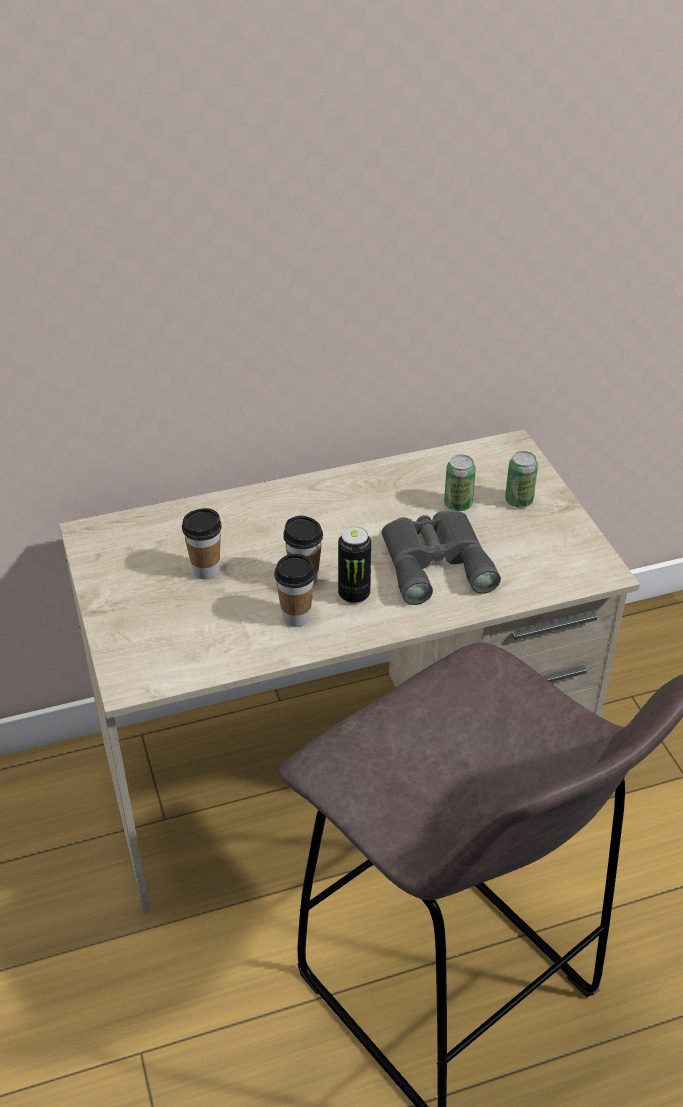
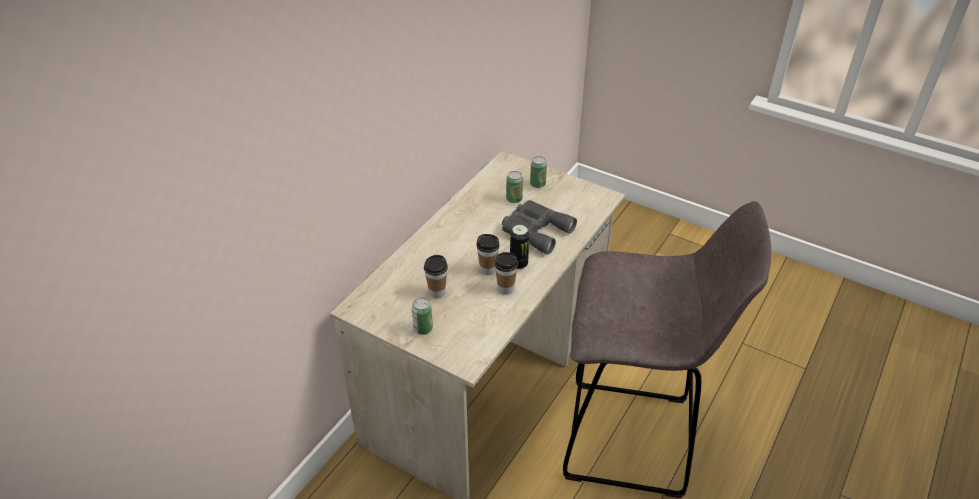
camera: 40 degrees left, 0 degrees up
(133, 605) = (423, 329): none -> can

